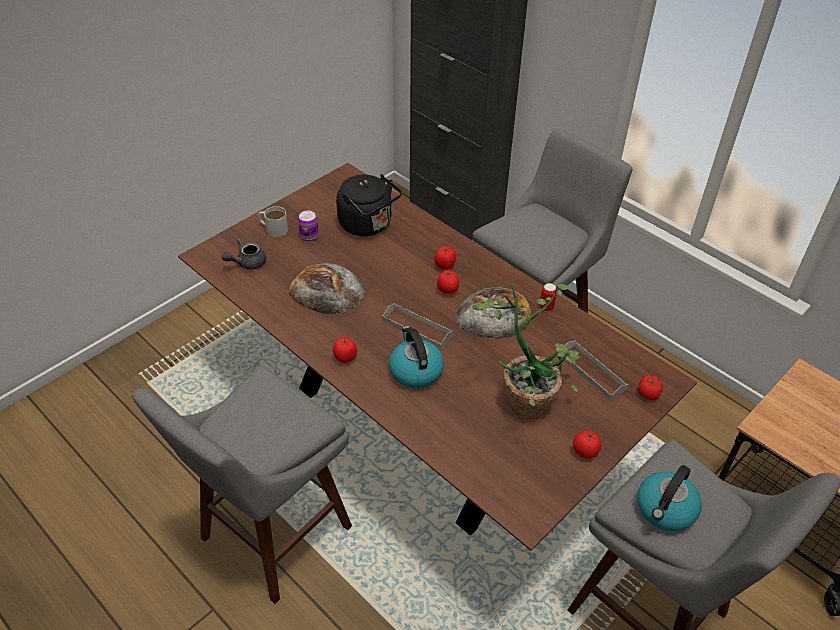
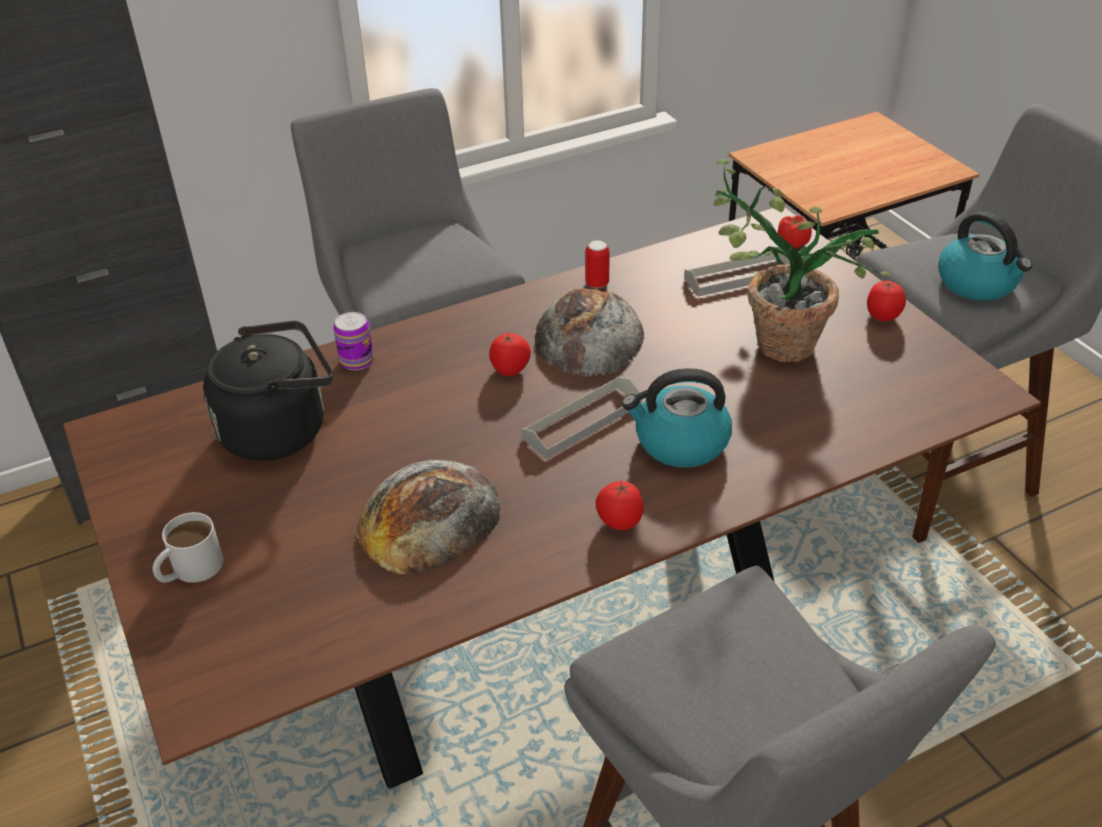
camera: 70 degrees left, 5 degrees down
(247, 263) = (274, 629): grey teapot -> none
(309, 236) = (255, 517): can -> can (357, 361)
(445, 266) = (449, 360): tomato -> none

